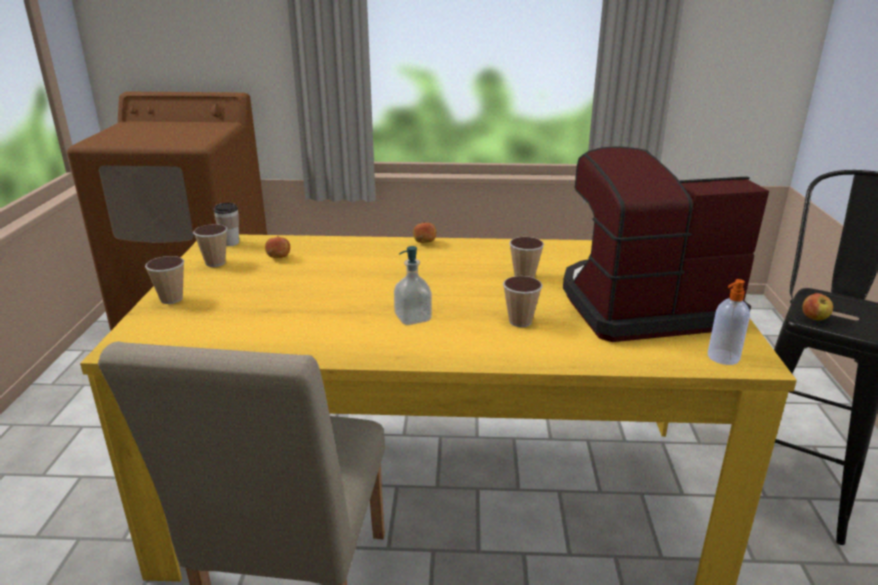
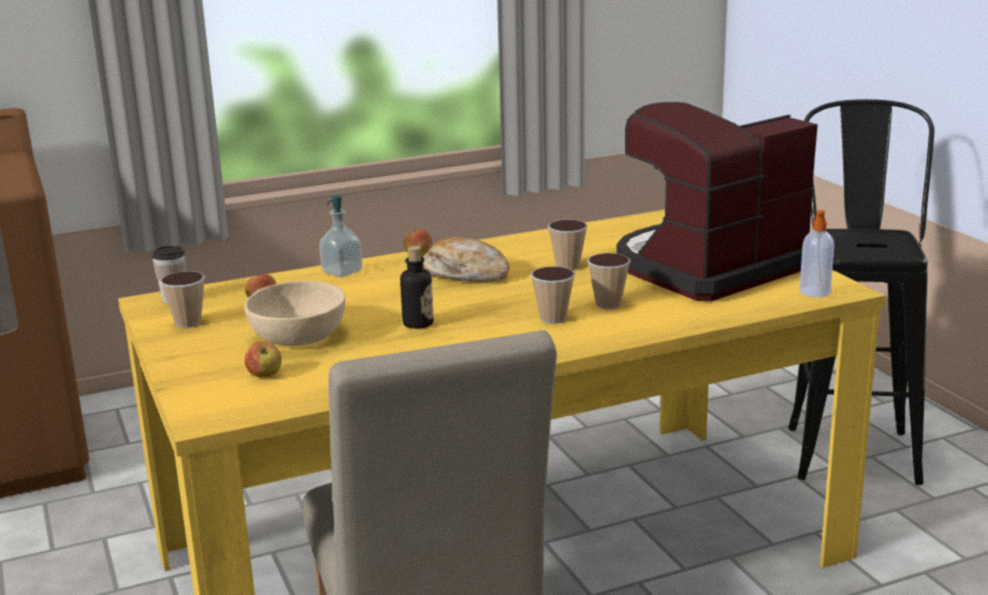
camera: 25 degrees left, 5 degrees down
(171, 299) = (190, 366): cup -> cup (553, 318)
(266, 292) = (298, 336): none -> beige bowl
(356, 302) = (418, 323): none -> bottle
(413, 318) = (497, 323): soap dispenser -> soap dispenser (342, 272)
(440, 266) = (465, 274): none -> bread
(814, 318) = (852, 252): apple -> apple (264, 375)

